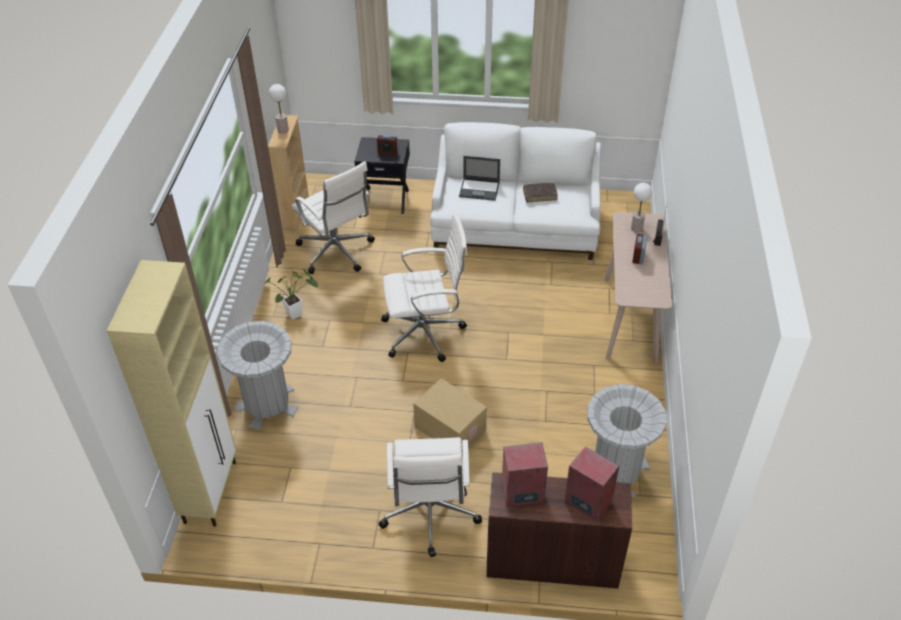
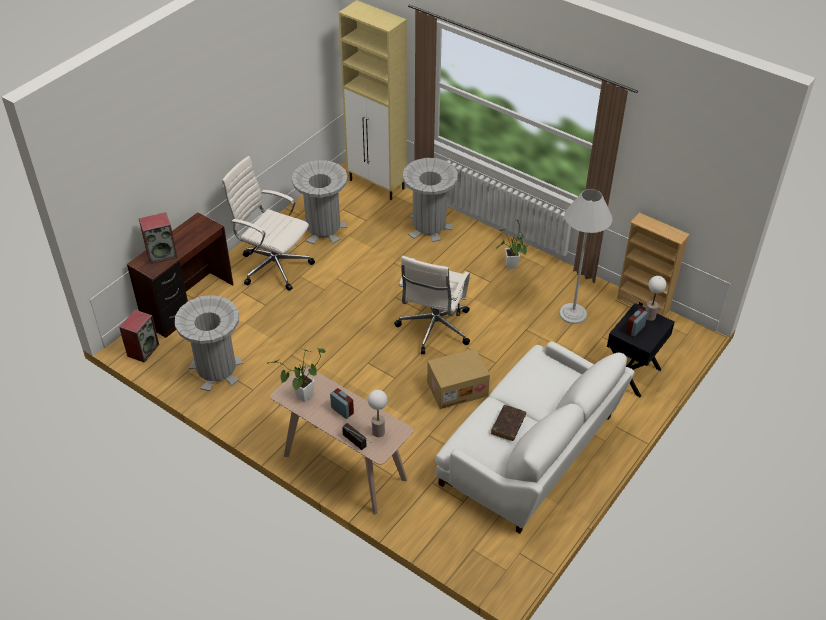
camera: 120 degrees right, 0 degrees up
(283, 130) = (660, 227): table lamp -> table lamp (649, 316)
(331, 501) = (323, 228): none -> grey trash can
(336, 252) = (572, 314): white office chair -> white floor lamp
(449, 429) = (330, 302): cardboard box -> cardboard box (457, 388)
(480, 189) = (547, 385): laptop -> none
(522, 493) = (197, 230): speaker -> speaker (143, 350)
(652, 286) = (301, 398): none -> potted plant

